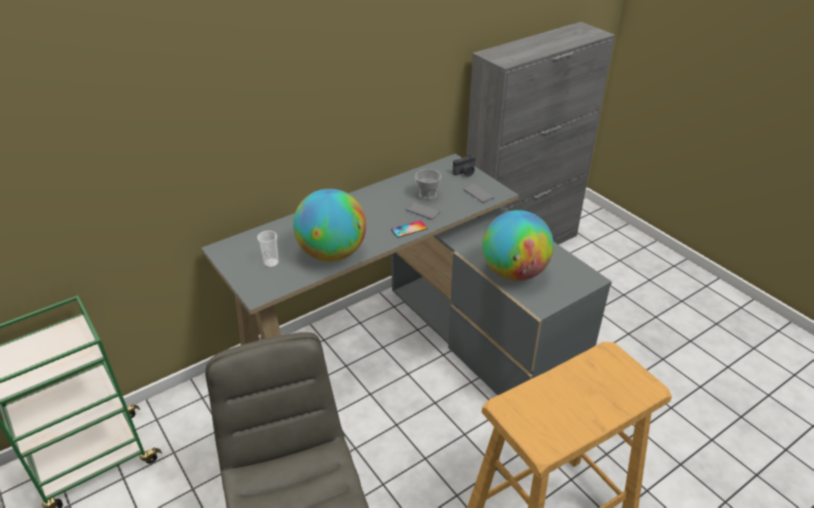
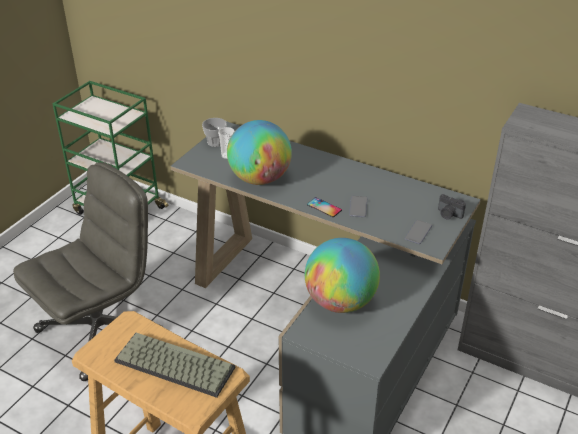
camera: 65 degrees right, 0 degrees up
(427, 195) = (386, 202): cup -> cup (215, 142)
(585, 387) = (172, 366): none -> keyboard

